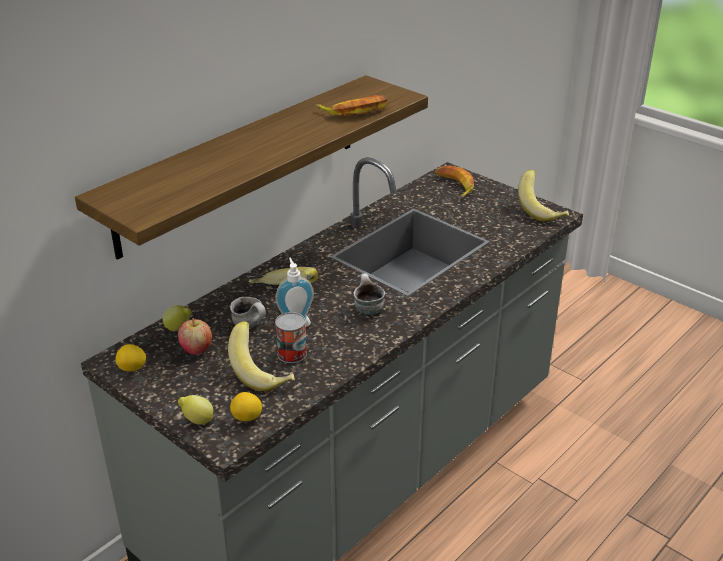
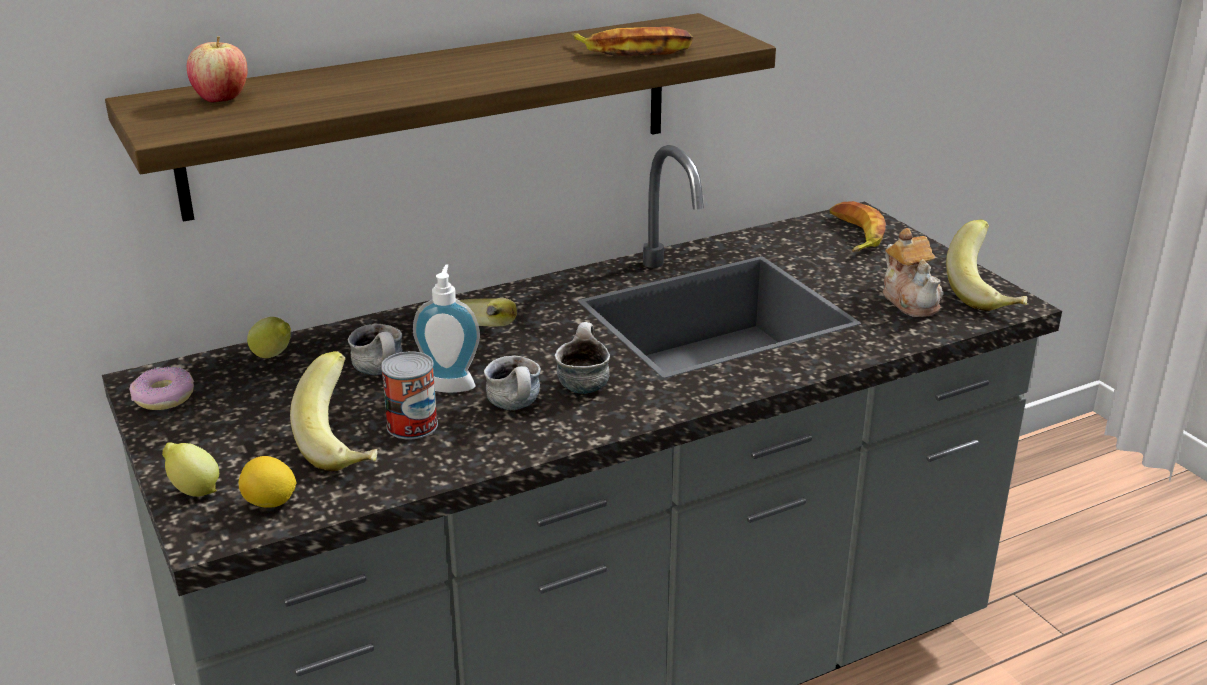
camera: 20 degrees right, 5 degrees down
(132, 368) = (164, 397): lemon -> donut
(196, 349) = (275, 389): apple -> apple (221, 99)
(342, 330) = (517, 407): none -> mug
(506, 222) = (910, 300): none -> teapot

